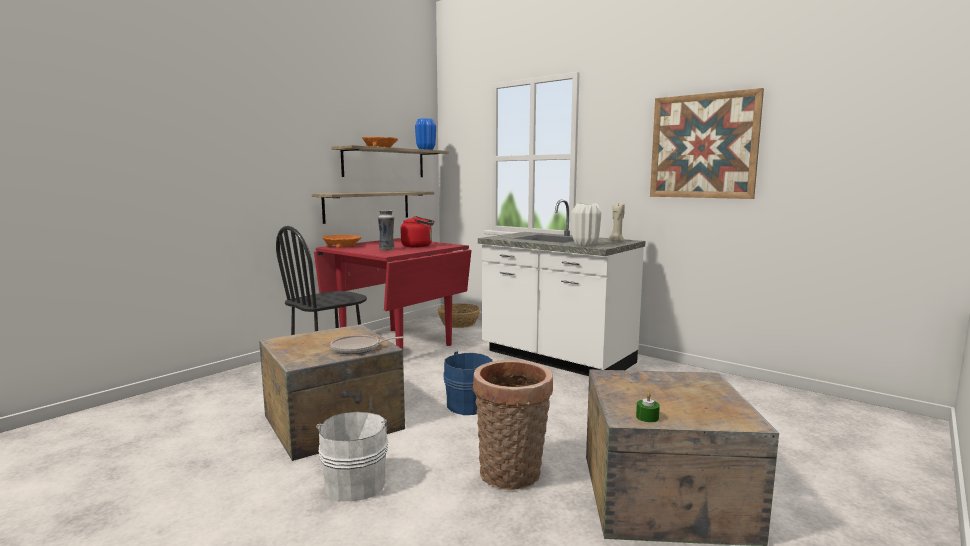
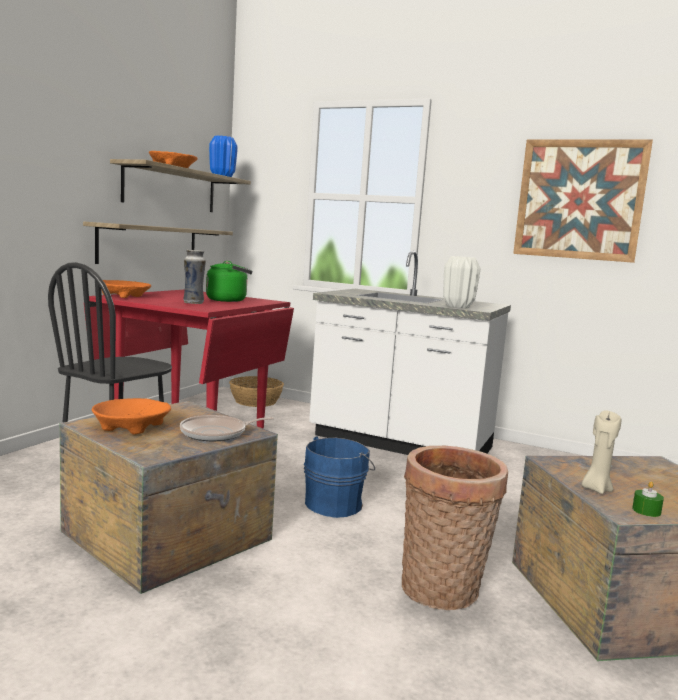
camera: 15 degrees left, 0 degrees up
(303, 343) = (131, 426): none -> orange bowl
(356, 482) = (251, 617): white bucket -> none
(419, 246) = (229, 300): red kettle -> green kettle
(616, 241) = (482, 304): beige candle -> beige candle (596, 489)

